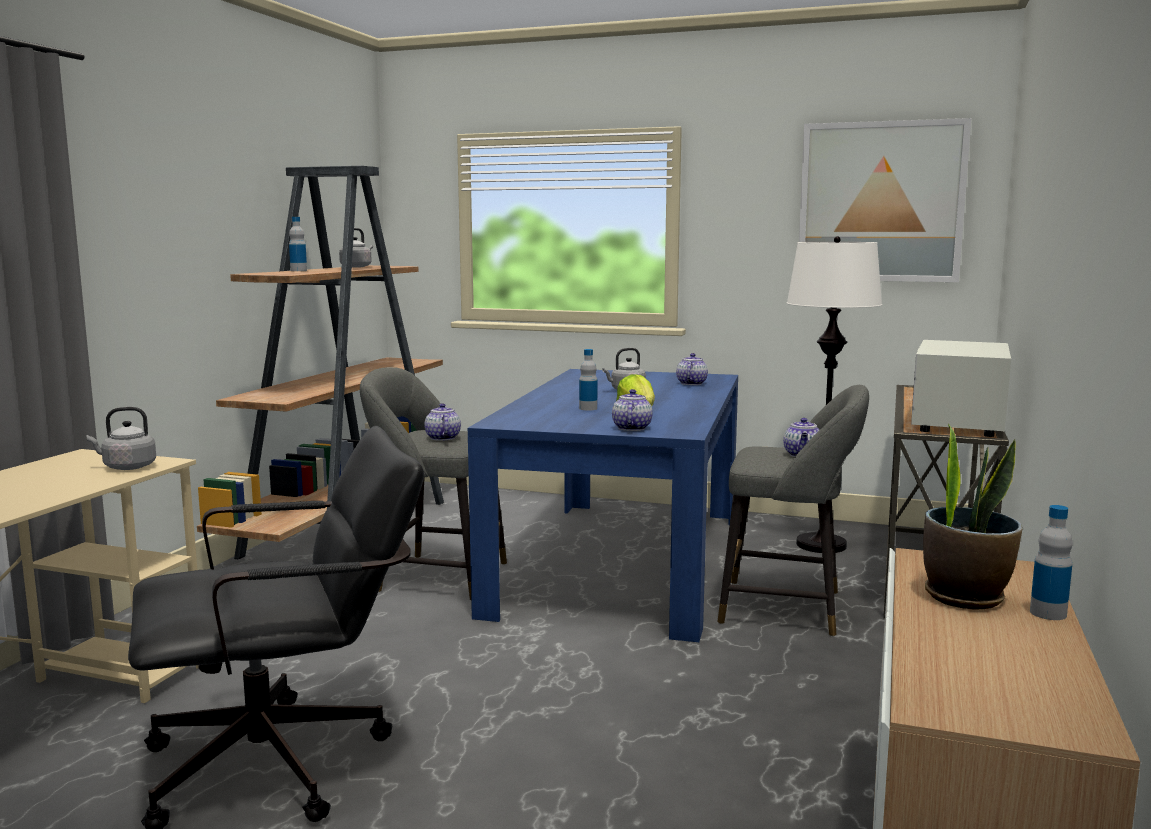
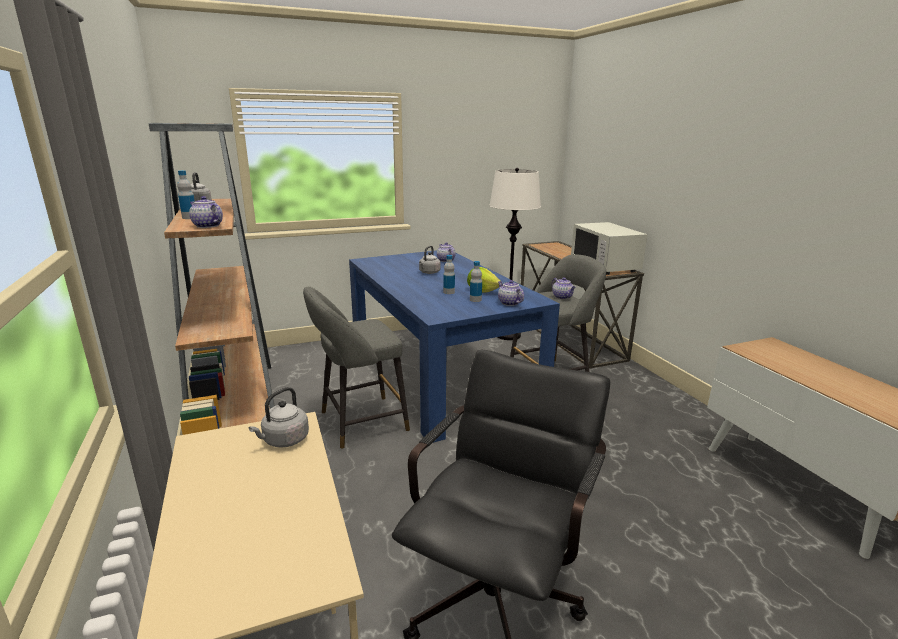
camera: 40 degrees left, 10 degrees up
(442, 438) = (366, 331): teapot -> teapot (207, 226)
(880, 202) = (511, 144): picture -> none
(965, 597) = (796, 365): potted plant -> none
(1048, 613) = (828, 364): bottle -> bottle (475, 300)

